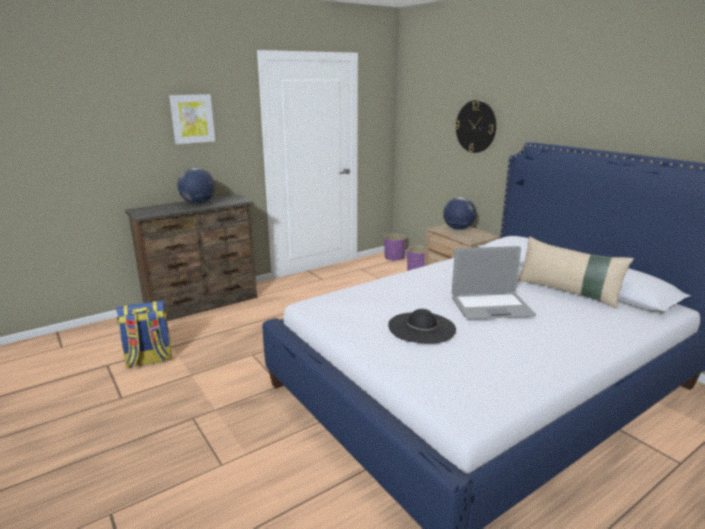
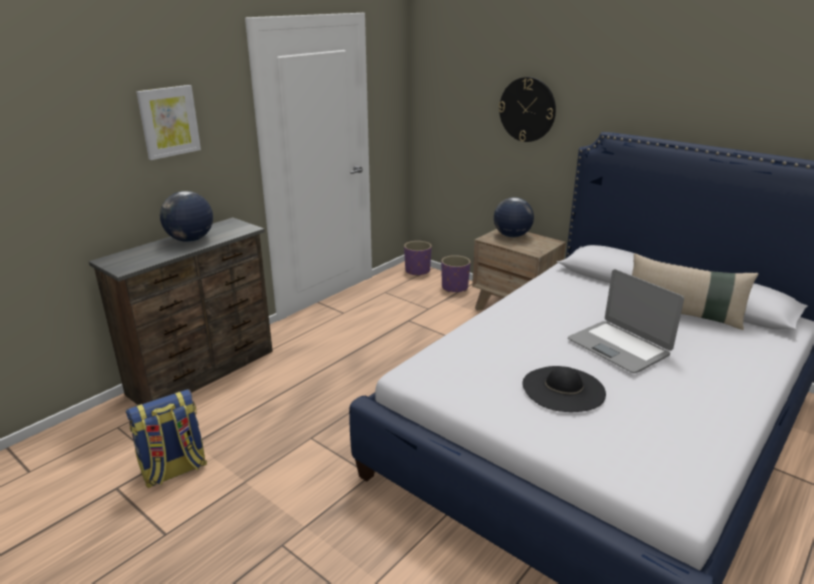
camera: 15 degrees left, 5 degrees up
(491, 307) = (619, 347): laptop -> laptop turned 75 degrees clockwise

